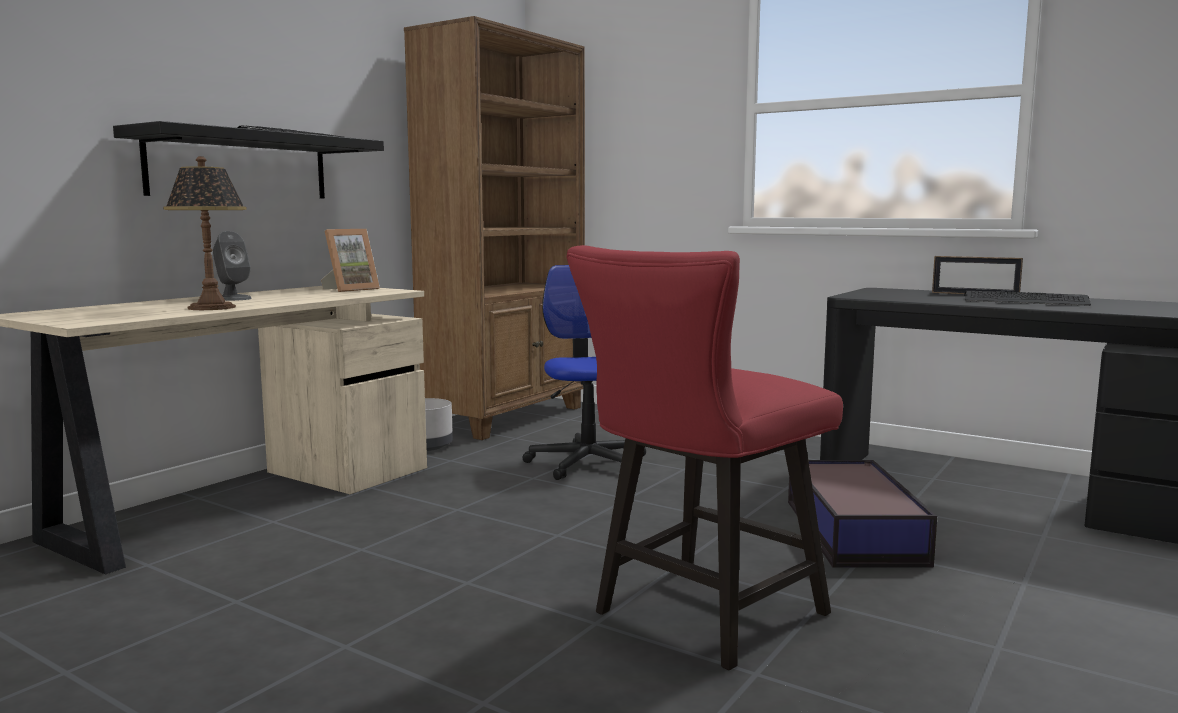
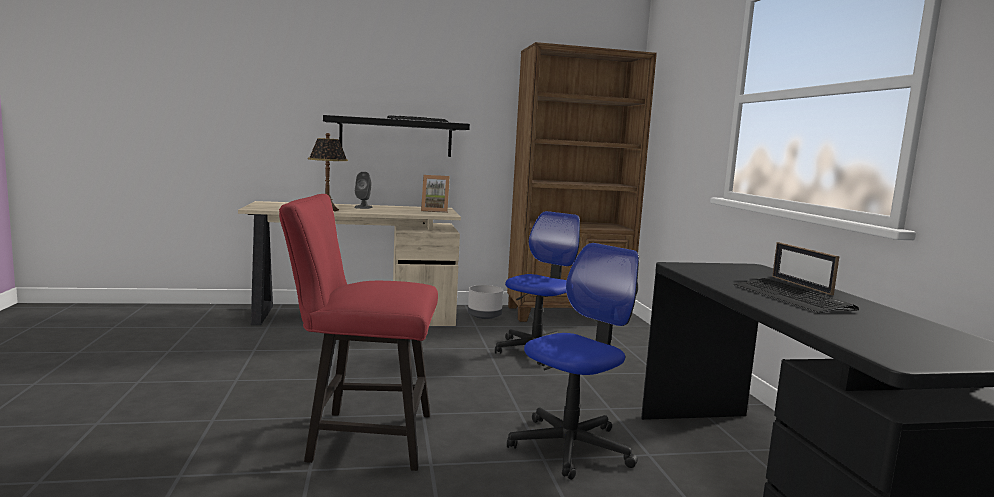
camera: 45 degrees right, 0 degrees up
(853, 530) = (570, 447): storage box -> office chair

